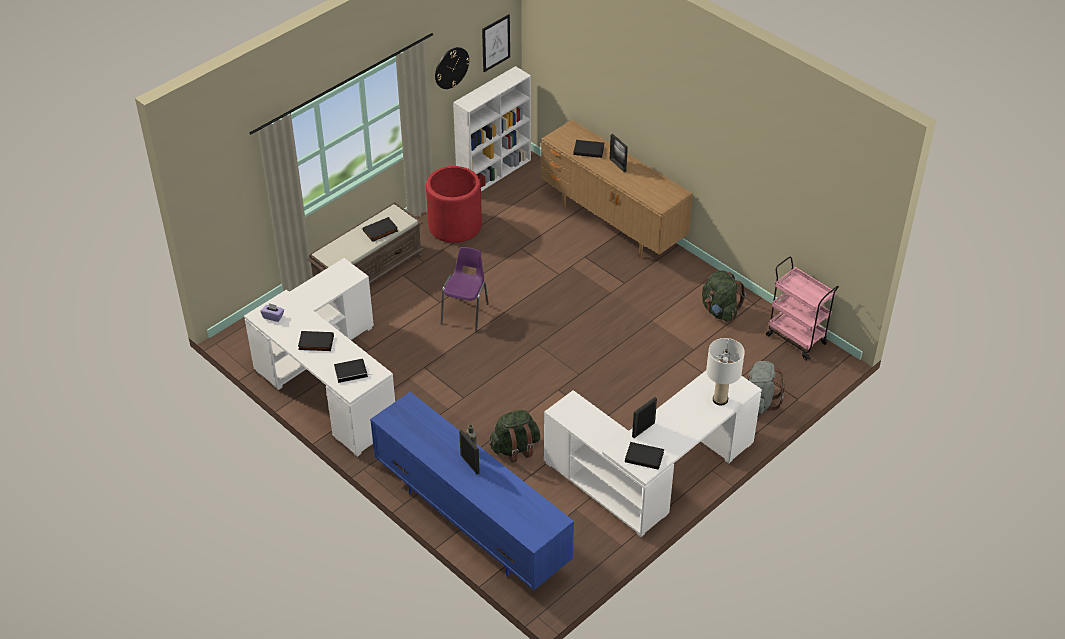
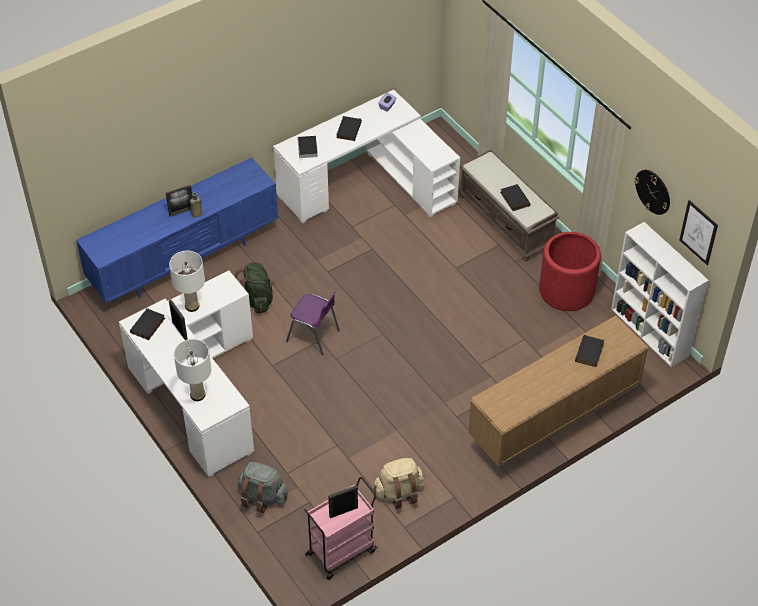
camera: 100 degrees right, 5 degrees up
(466, 313) = (437, 285): purple chair -> purple chair (314, 336)
(602, 431) = (192, 306): none -> white table lamp
(617, 165) = (560, 373): picture frame -> picture frame (343, 512)
(719, 310) = (399, 492): green backpack -> beige backpack

